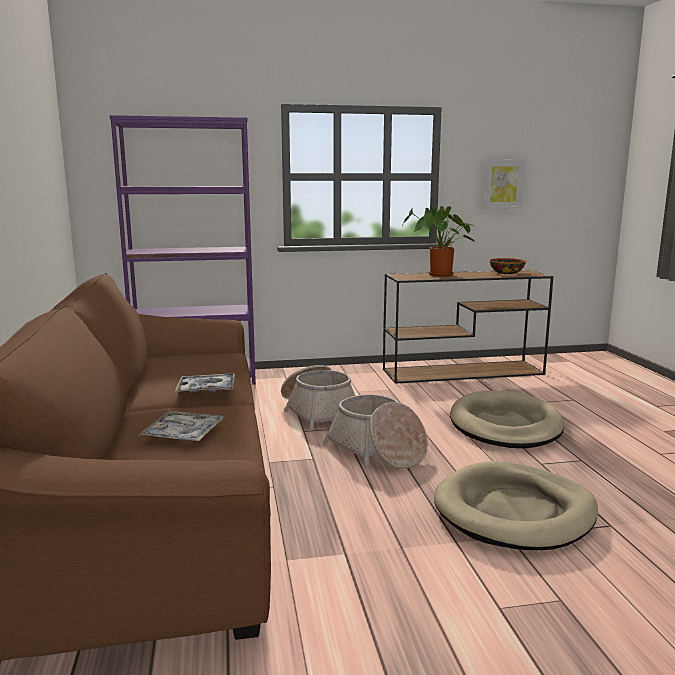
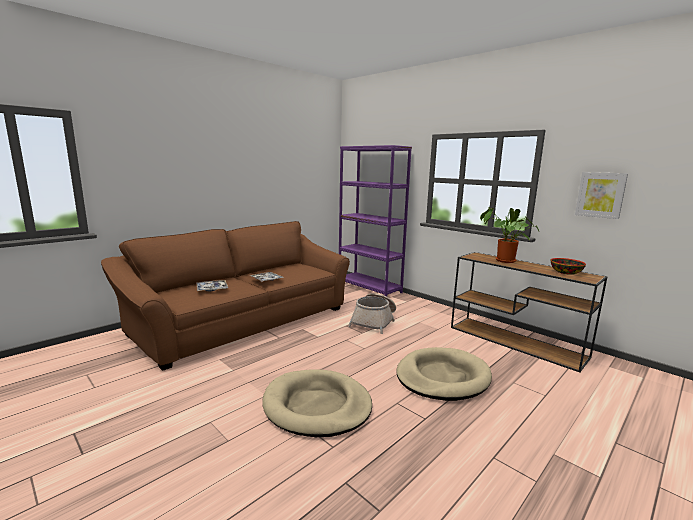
camera: 55 degrees right, 0 degrees up
(377, 451) = (346, 348): basket -> none

